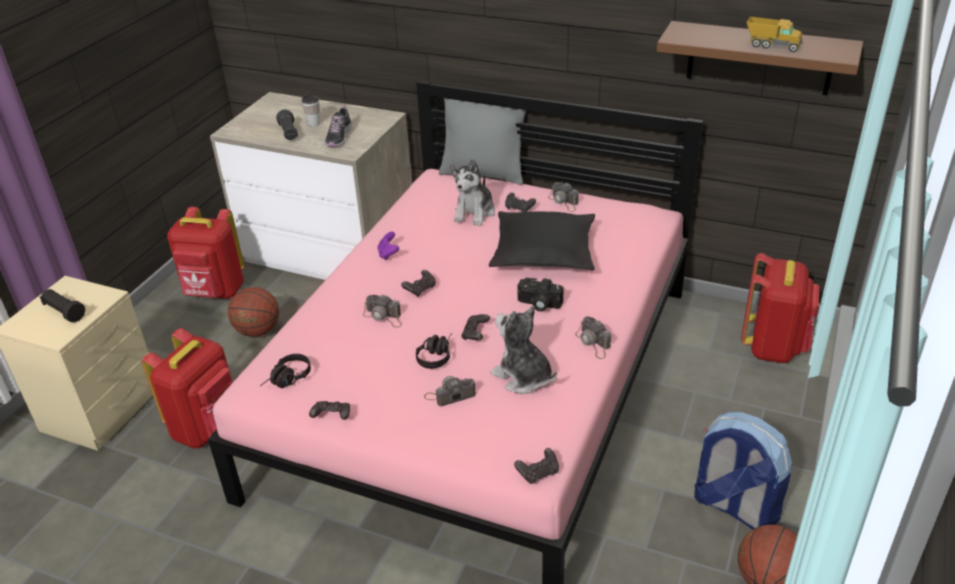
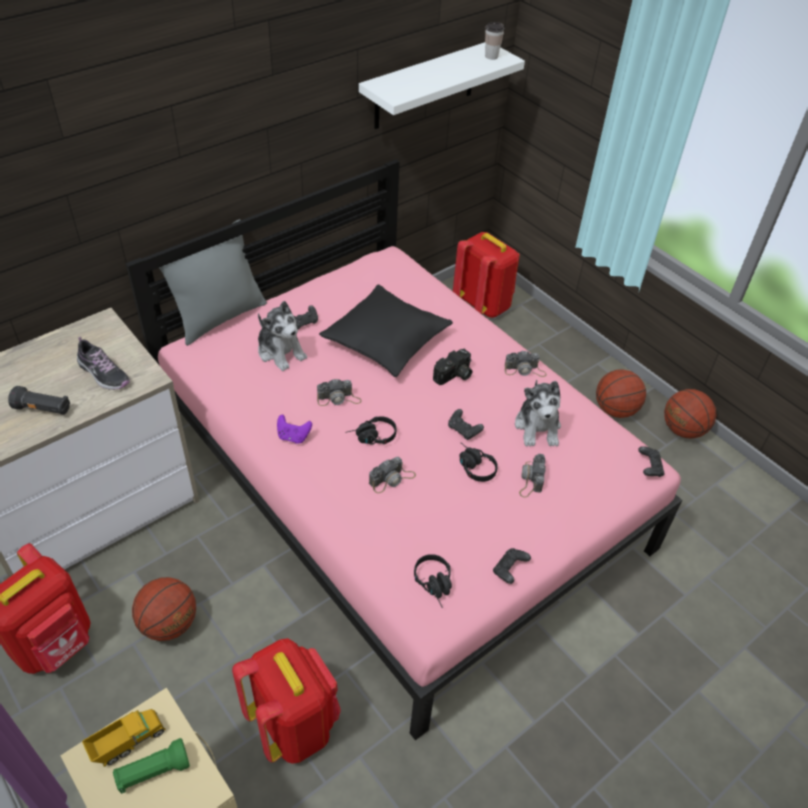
camera: 65 degrees left, 10 degrees up
(64, 312) = (153, 771): black flashlight -> green flashlight
(314, 123) = (45, 381): cup -> cup (491, 56)
(420, 289) = (371, 437): black game controller -> black headphones
(523, 377) = (538, 427): plush toy -> plush toy turned 75 degrees counterclockwise
(564, 202) = (321, 293): camera -> camera (339, 399)
(733, 506) = (615, 410): backpack -> basketball
(759, 58) = (425, 86): brown shelf -> white shelf
(772, 46) = (459, 71): toy truck -> toy truck (128, 743)

